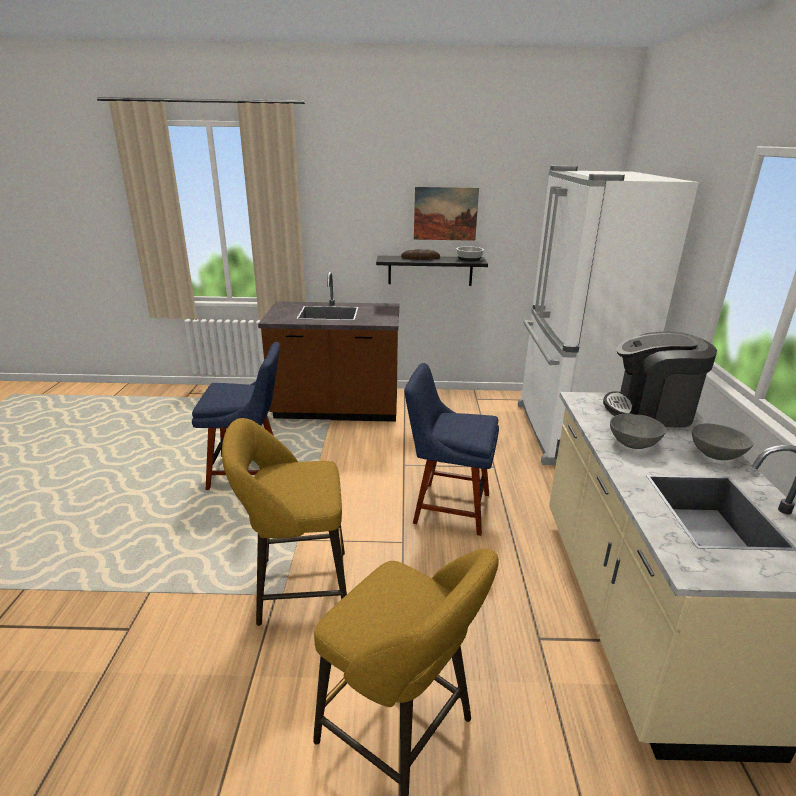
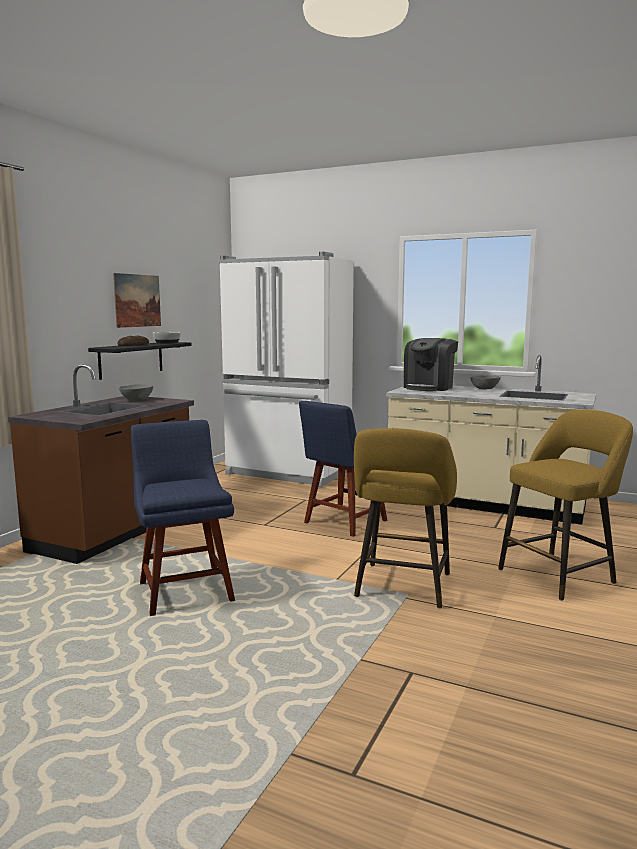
camera: 65 degrees left, 15 degrees down
(249, 472) = (185, 589): blue chair -> blue chair turned 45 degrees counterclockwise
(633, 443) = (464, 393): grey bowl -> grey bowl (136, 400)

